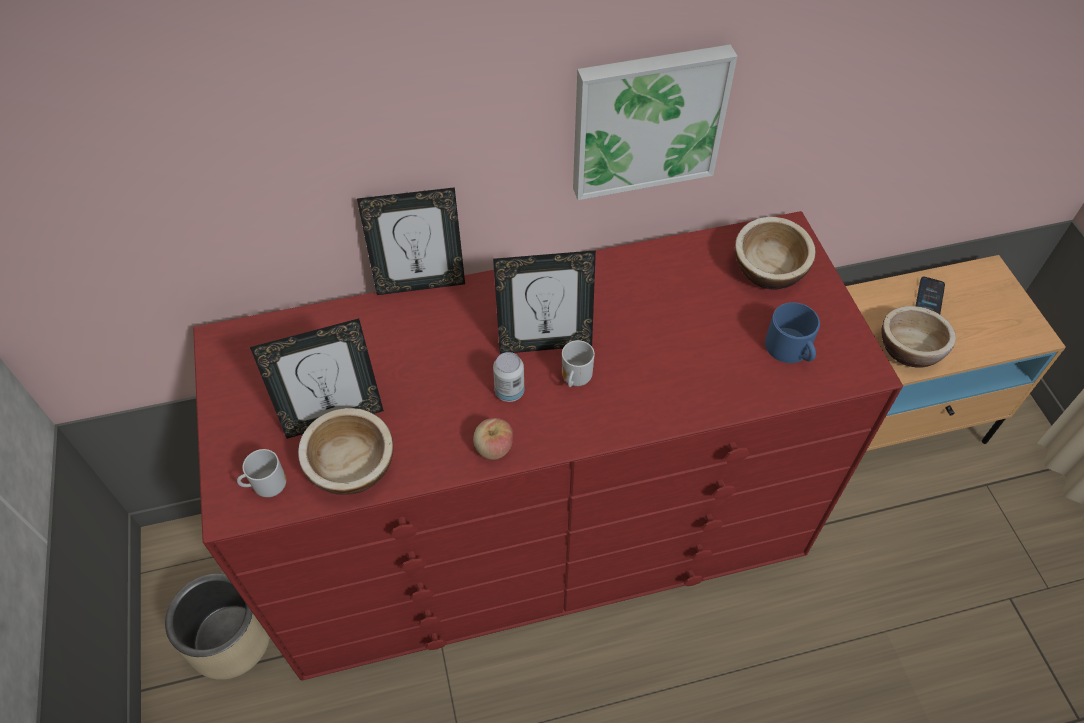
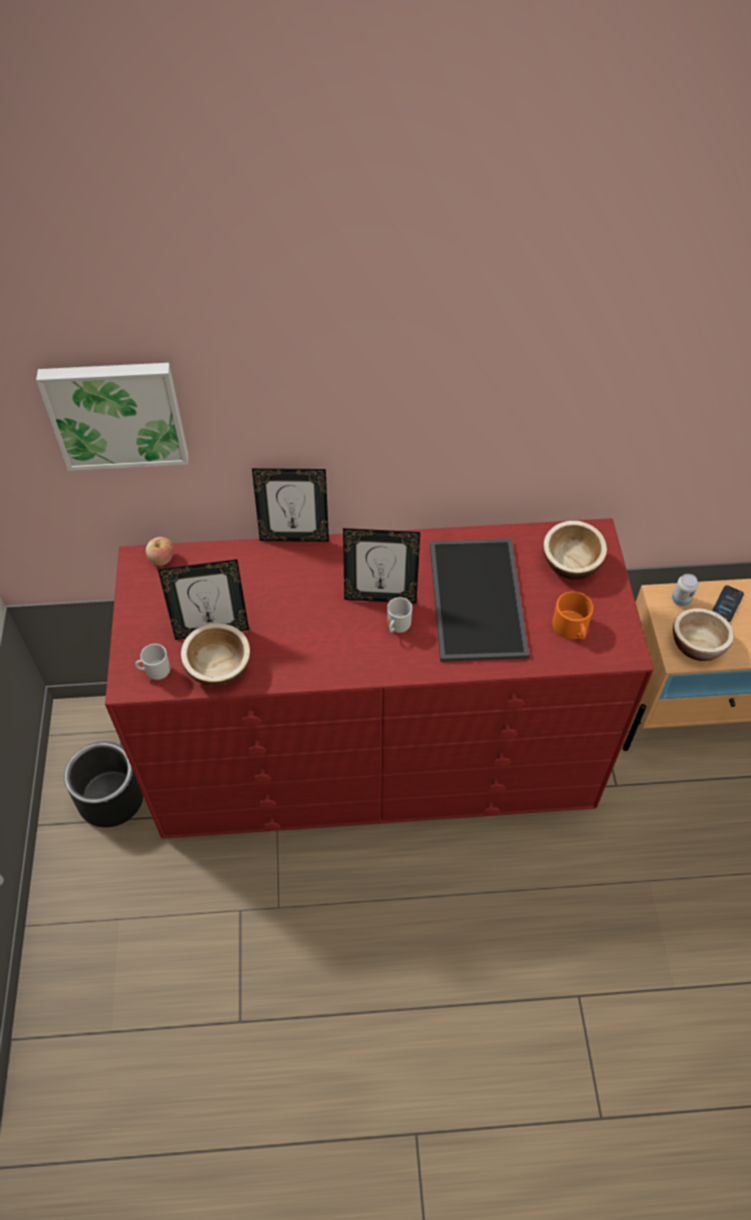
camera: 10 degrees right, 0 degrees up
(229, 640) = (110, 798): beige planter -> black planter
(493, 448) = (325, 669): apple -> apple (162, 559)
(509, 391) = (345, 629): can -> can (681, 600)
(647, 120) = (480, 436): picture -> picture (116, 413)
(662, 329) = (474, 598): none -> tray
(791, 349) = (571, 628): blue mug -> orange mug

